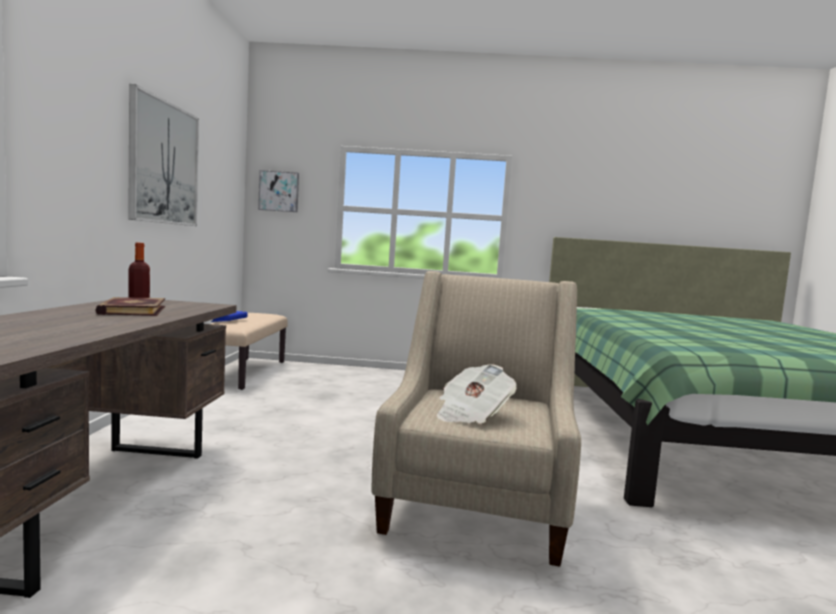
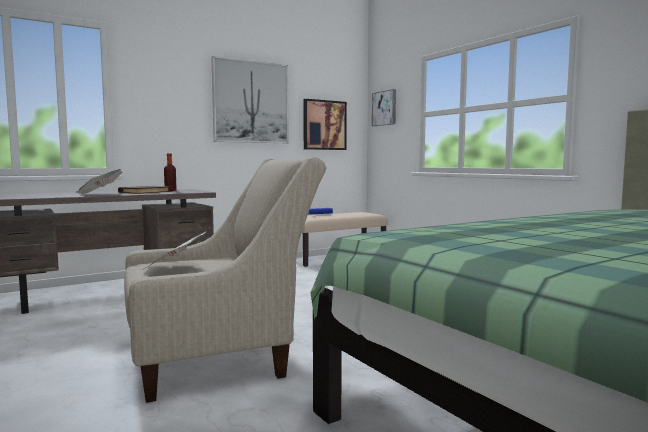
camera: 55 degrees right, 0 degrees up
(109, 322) = (99, 194): none -> newspaper
(219, 203) = (324, 125): none -> picture

